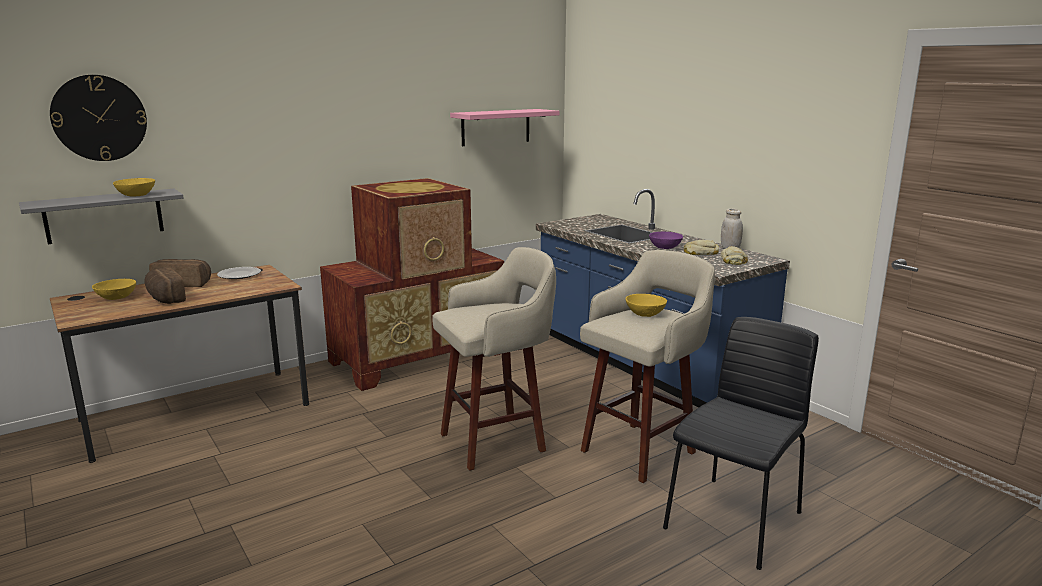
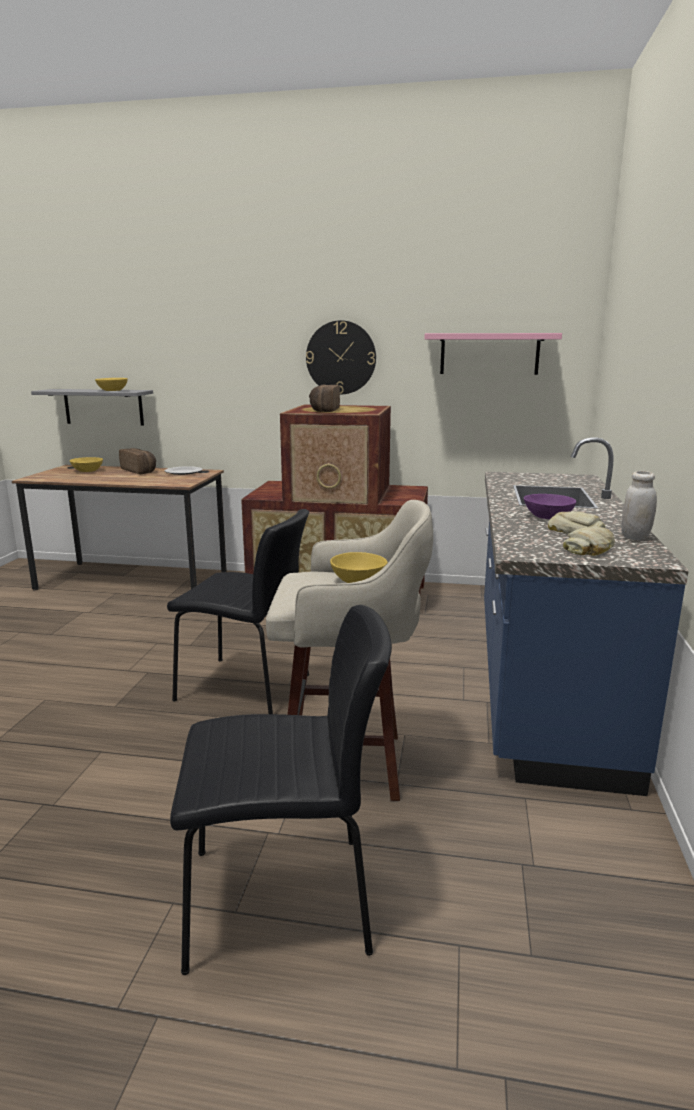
camera: 45 degrees right, 0 degrees up
(99, 118) = (103, 326): wall clock -> wall clock (341, 357)
(164, 298) = (103, 476): bread -> bread (323, 410)
(497, 442) = (248, 688): beige stool -> black chair

